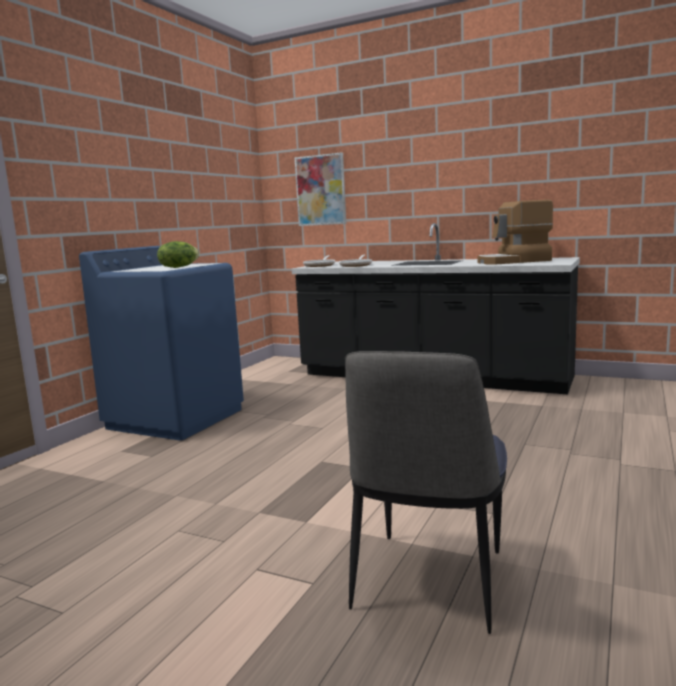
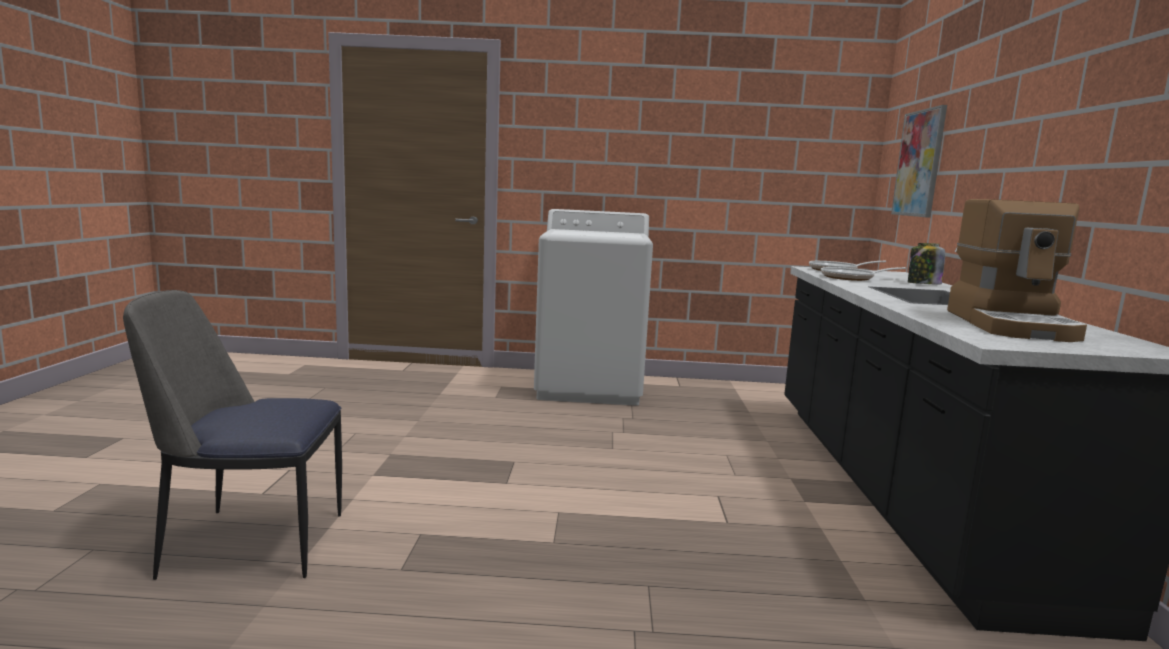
camera: 65 degrees right, 0 degrees up
(176, 418) = (590, 387): blue washing machine -> white washing machine
(179, 267) = (589, 234): lettuce -> none
(384, 261) = (923, 284): none -> jar
(514, 261) = (1012, 325): coffee machine -> coffee machine turned 135 degrees counterclockwise

